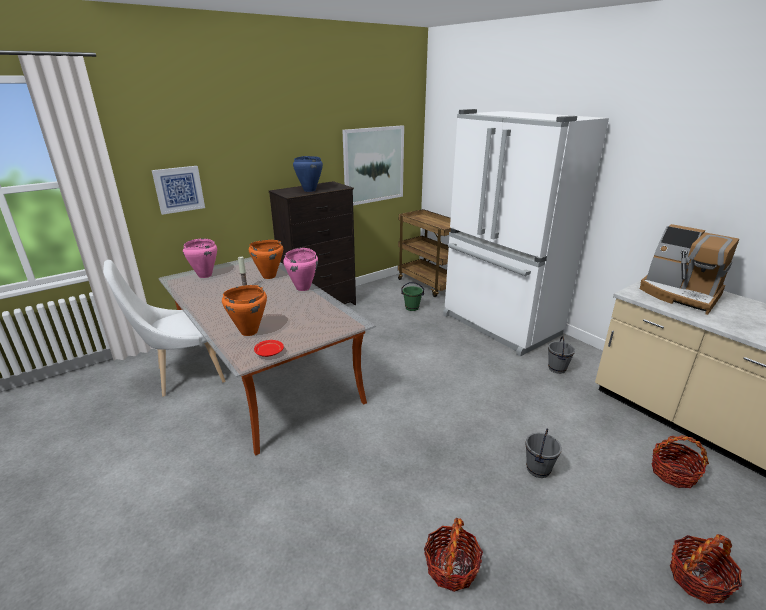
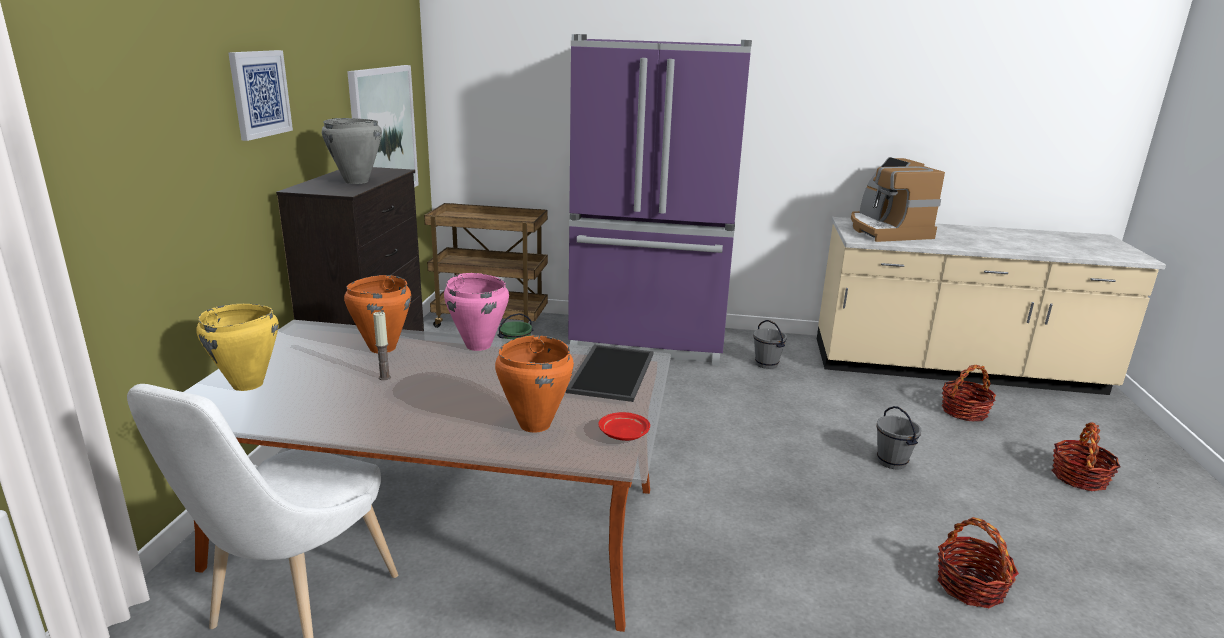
camera: 45 degrees left, 5 degrees down
(179, 189) = (137, 206): picture -> picture (259, 94)
(204, 275) = (247, 385): pink cooking pot -> yellow cooking pot
(309, 190) = (356, 182): blue cooking pot -> grey cooking pot
(327, 322) = (610, 372): none -> tray
(499, 325) = (649, 341): white fridge -> purple fridge
(679, 294) = (886, 231): coffee machine -> coffee machine turned 75 degrees clockwise

